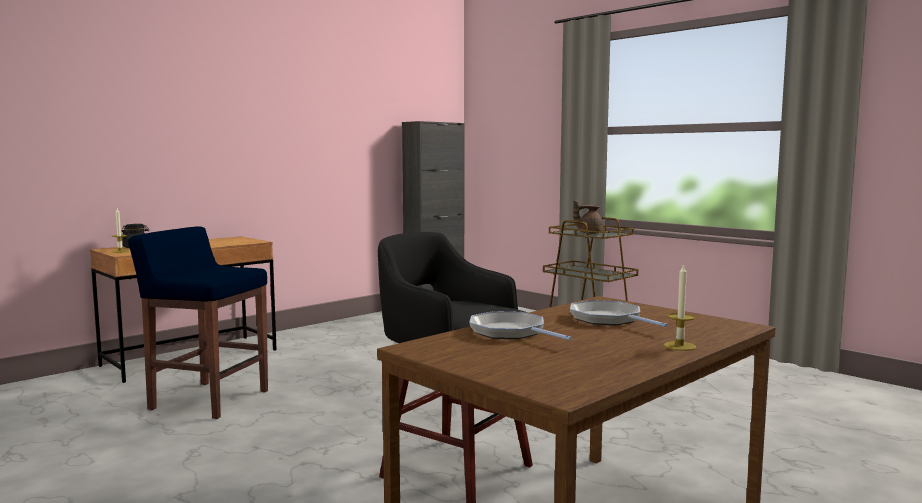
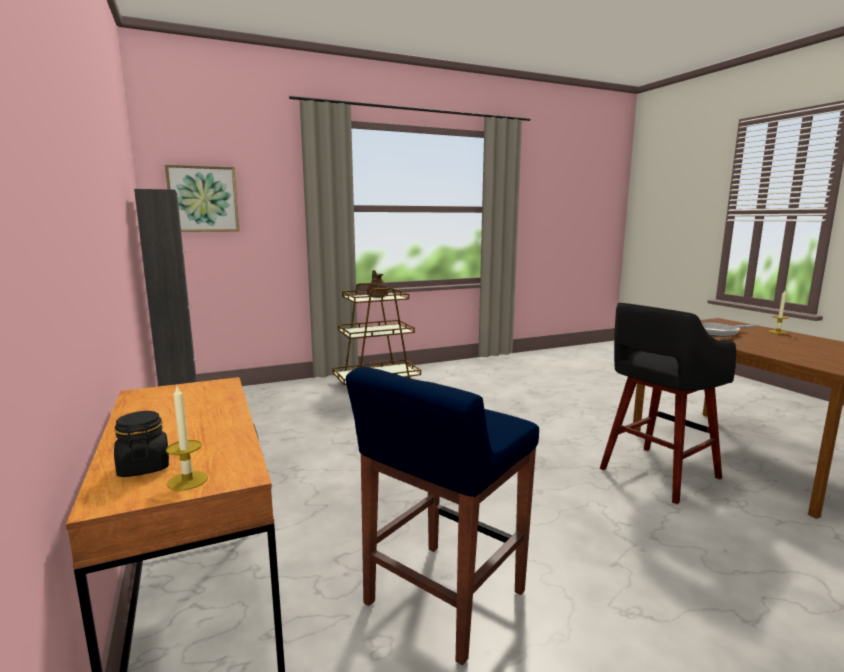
camera: 70 degrees left, 5 degrees up
(498, 127) = (203, 199): none -> picture
(510, 332) = (770, 349): frying pan -> none

